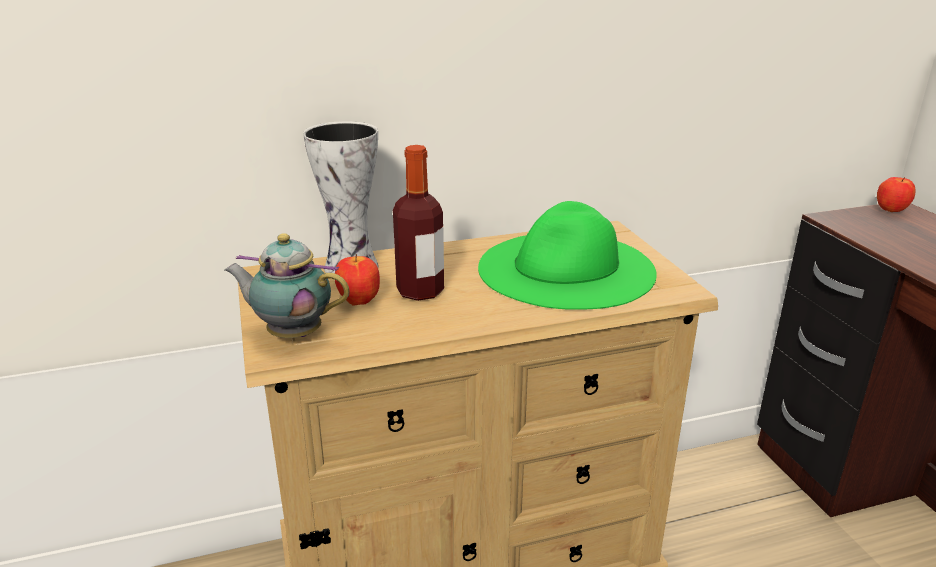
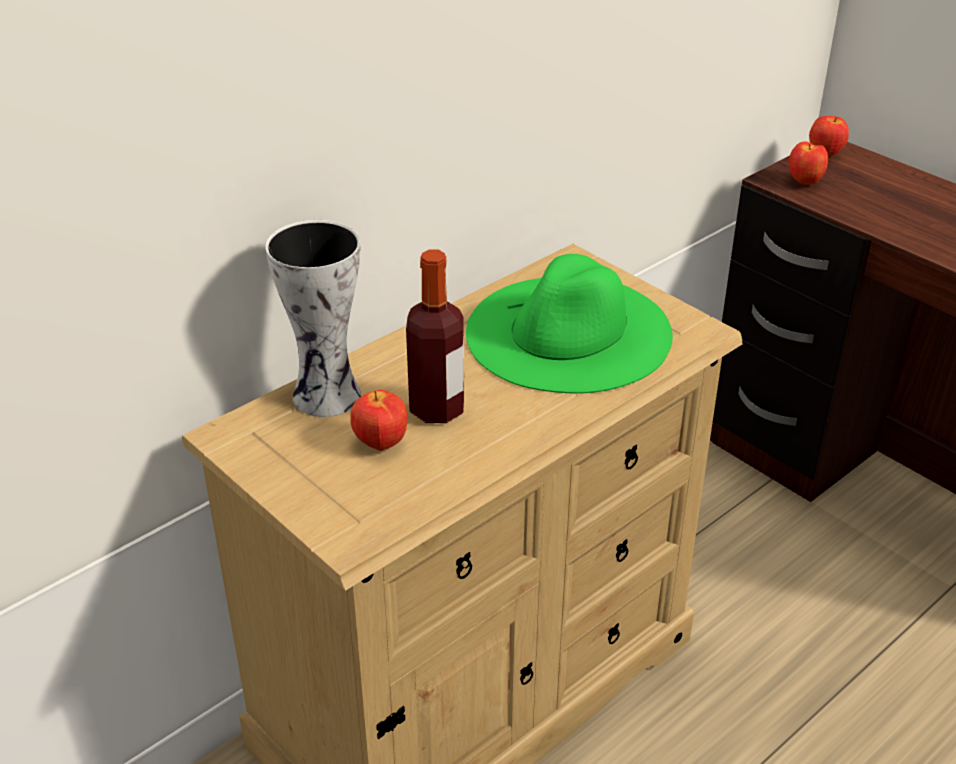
camera: 25 degrees left, 10 degrees up
(292, 334) = (345, 510): teapot -> none
(859, 224) = (805, 182): none -> apple

